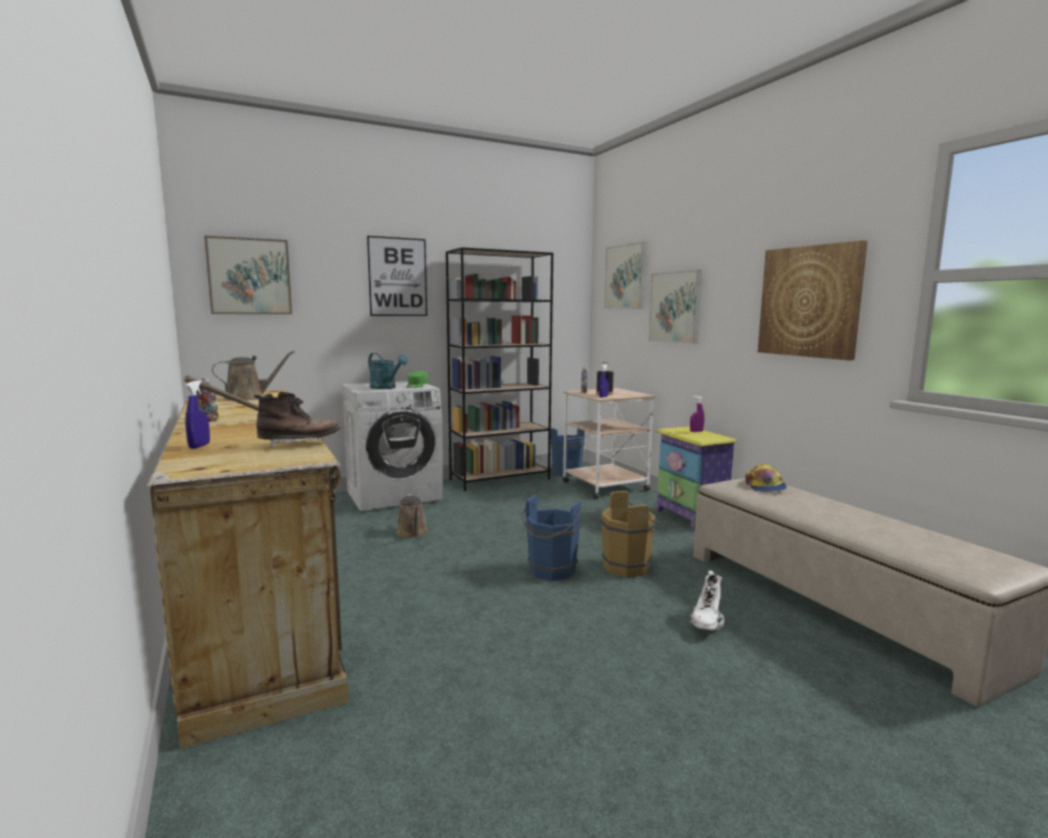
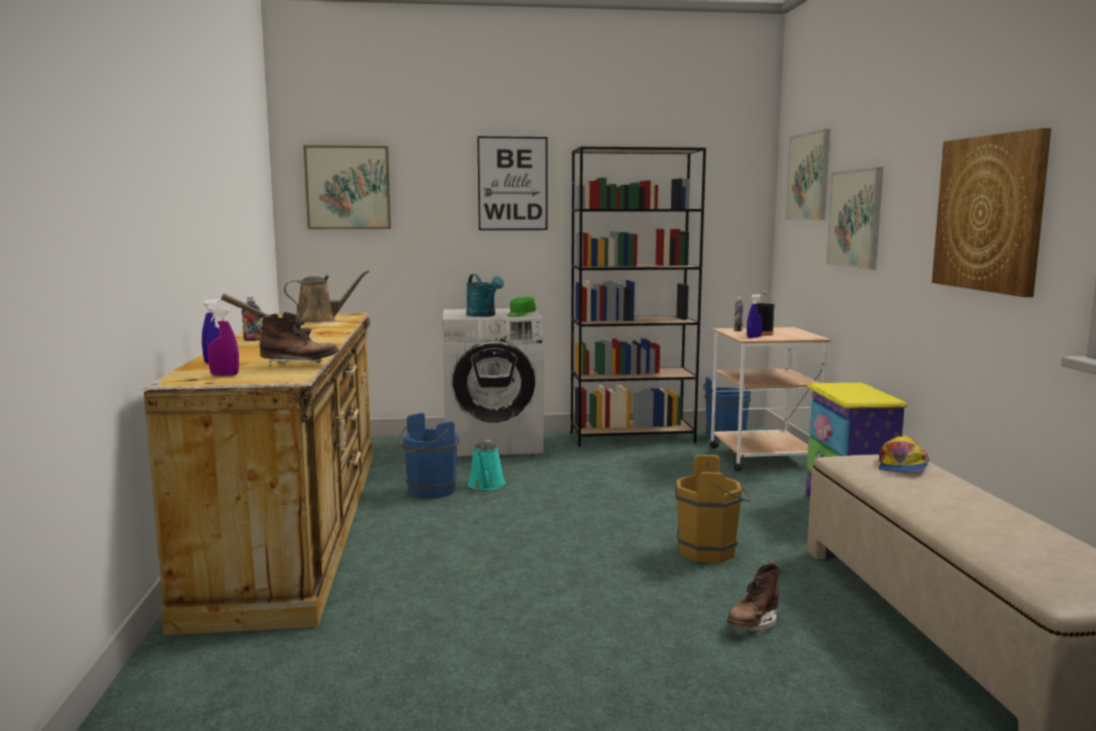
camera: 20 degrees right, 0 degrees up
(412, 533) = (486, 485): brown watering can -> turquoise watering can
(550, 572) = (609, 544): blue bucket -> blue bucket (428, 492)
(696, 431) = (859, 389): purple spray bottle -> purple spray bottle (224, 375)
(706, 623) = (753, 623): white boot -> brown boot

